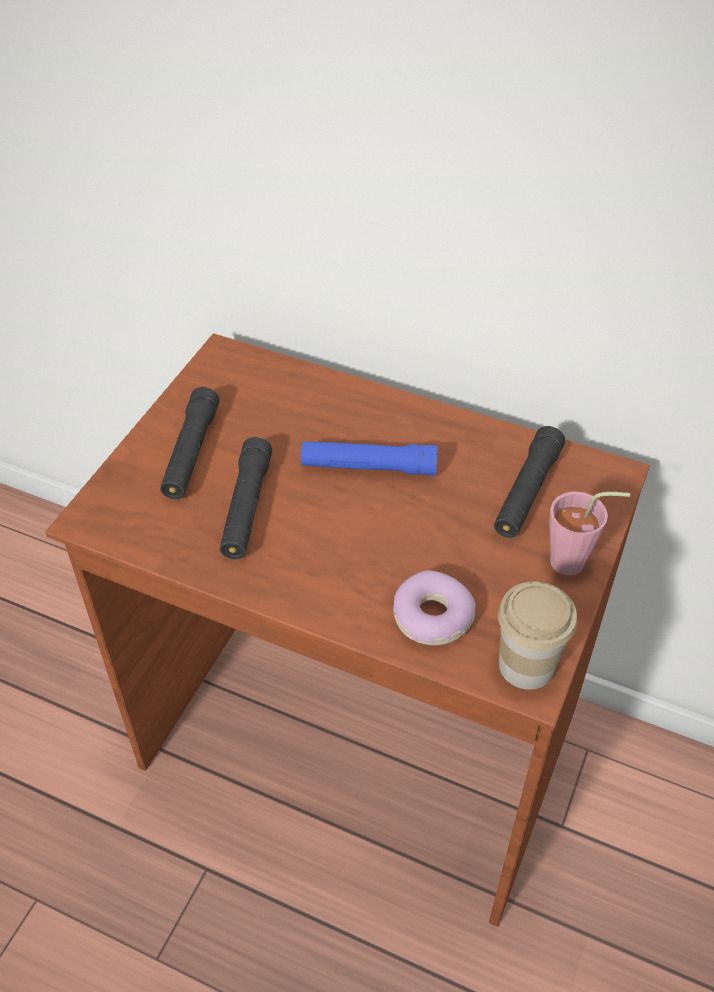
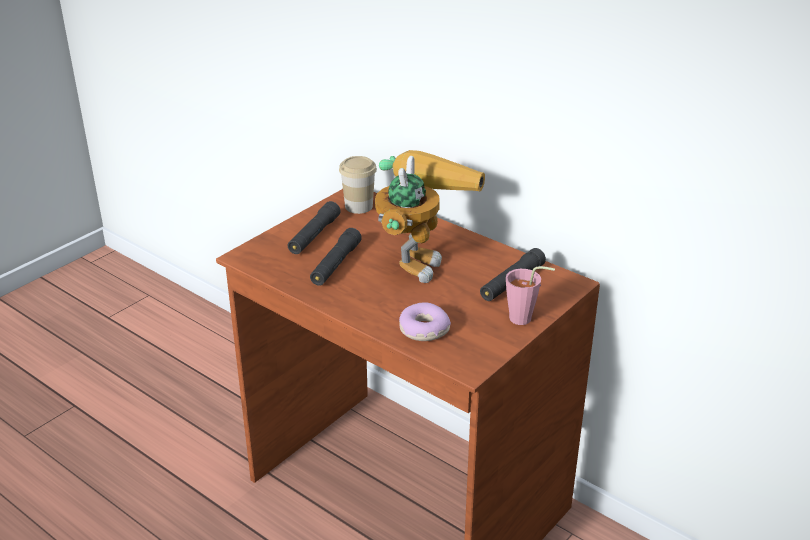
camera: 15 degrees right, 15 degrees down
(368, 467) = (418, 257): blue flashlight -> toy robot
(526, 665) = (470, 360): cup -> cup (358, 206)

